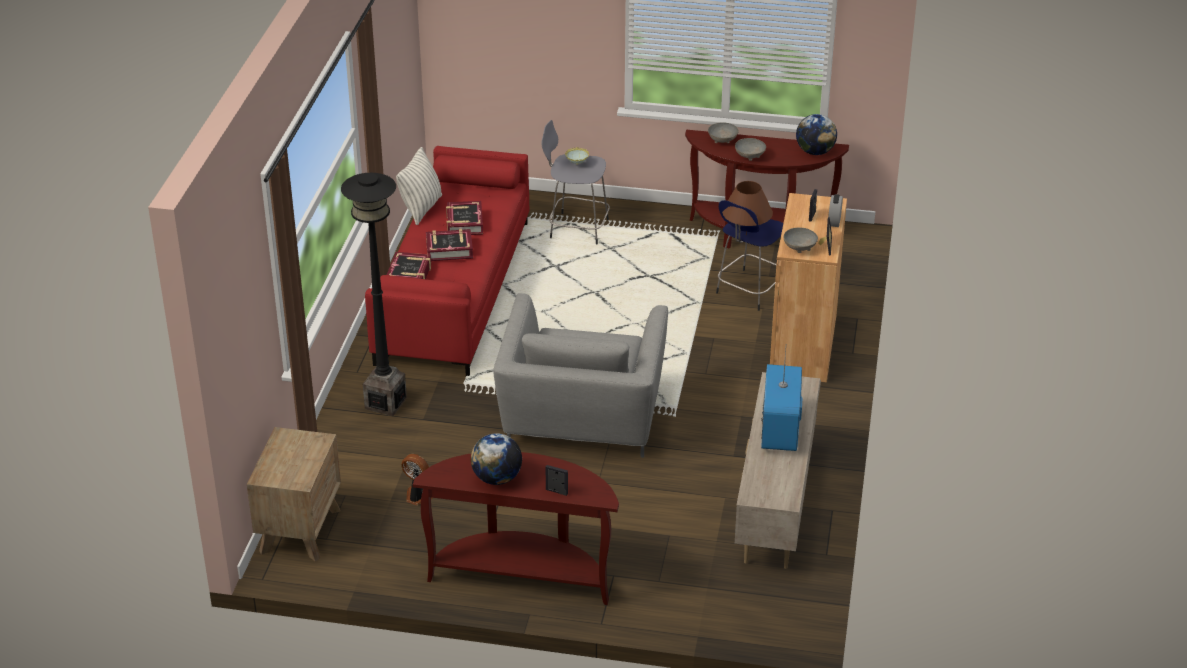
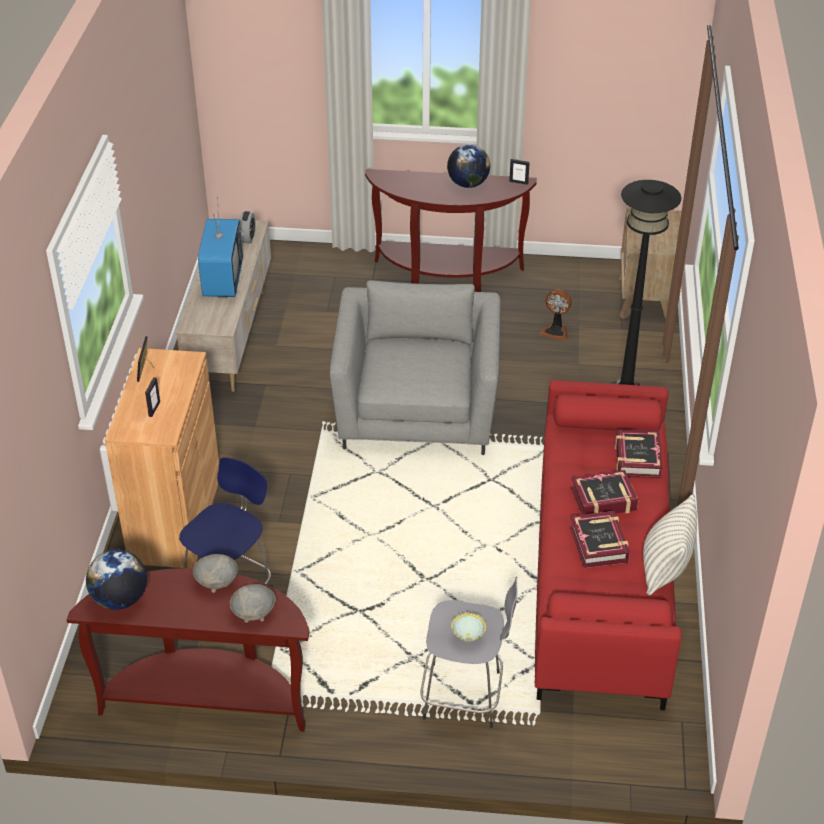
camera: 175 degrees right, 5 degrees up
(556, 491) = (416, 177): picture frame -> picture frame (518, 182)
(746, 235) = (233, 516): brown table lamp -> none
(799, 249) = (178, 362): grey bowl -> none
(834, 221) = (129, 403): alarm clock -> alarm clock (248, 237)

